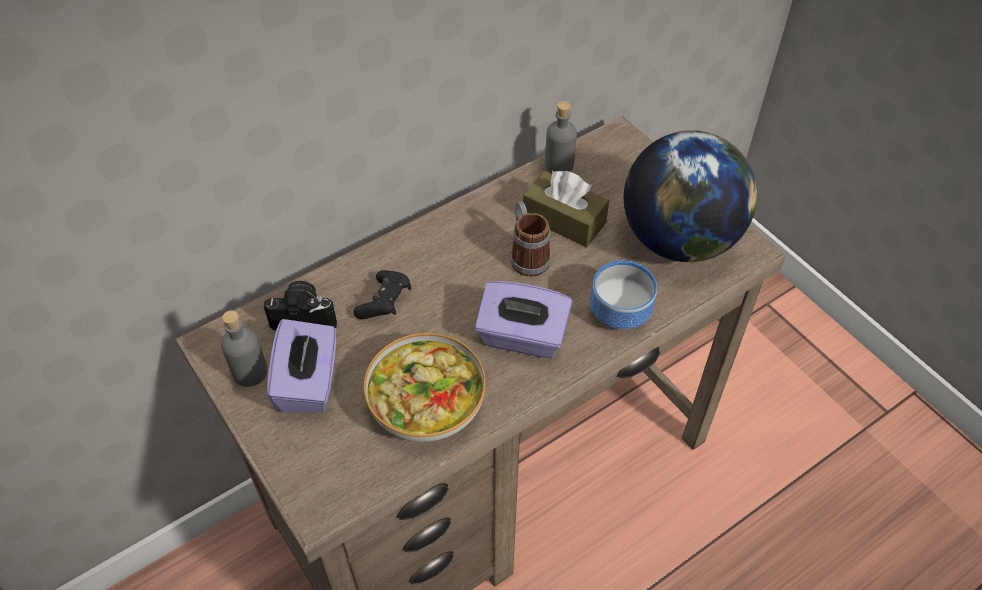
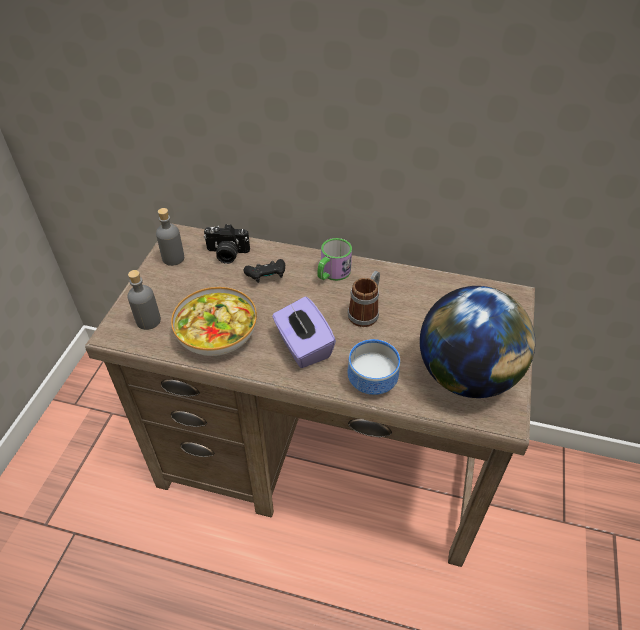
camera: 50 degrees right, 5 degrees down
(305, 316) = (227, 254): camera -> camera turned 135 degrees clockwise
(309, 383) = (186, 282): purple tissue box -> none
(443, 244) = (332, 273): none -> mug
(559, 165) = (453, 283): grey bottle -> grey bottle (148, 321)
(564, 220) = (413, 311): brown tissue box -> none

